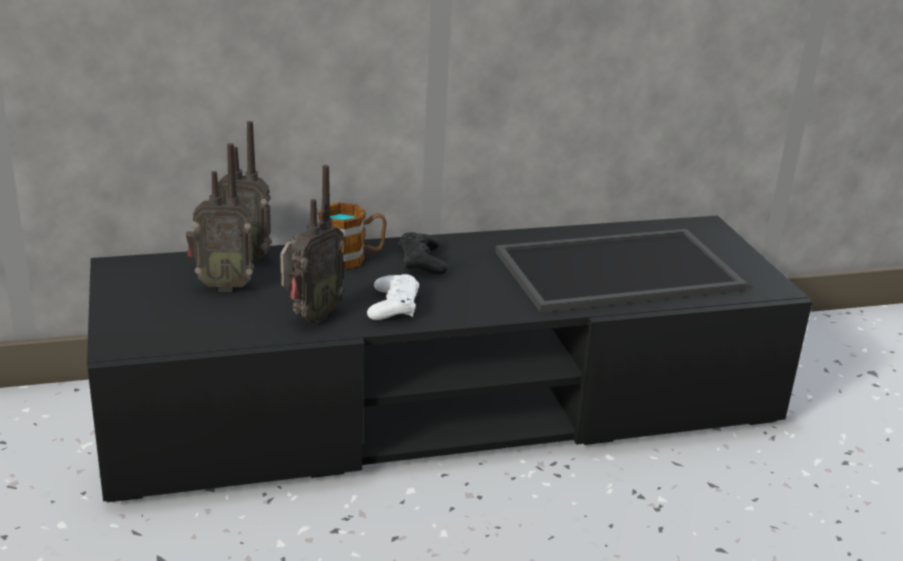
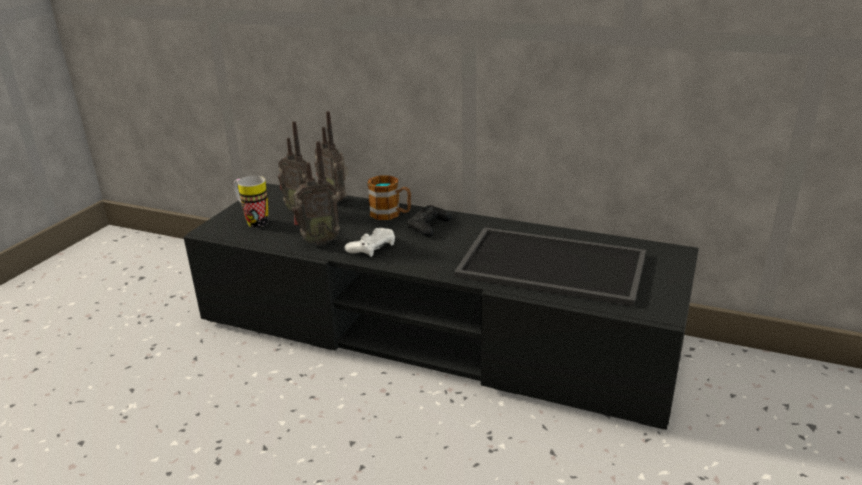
camera: 40 degrees right, 0 degrees up
(170, 317) = (253, 222): none -> mug

